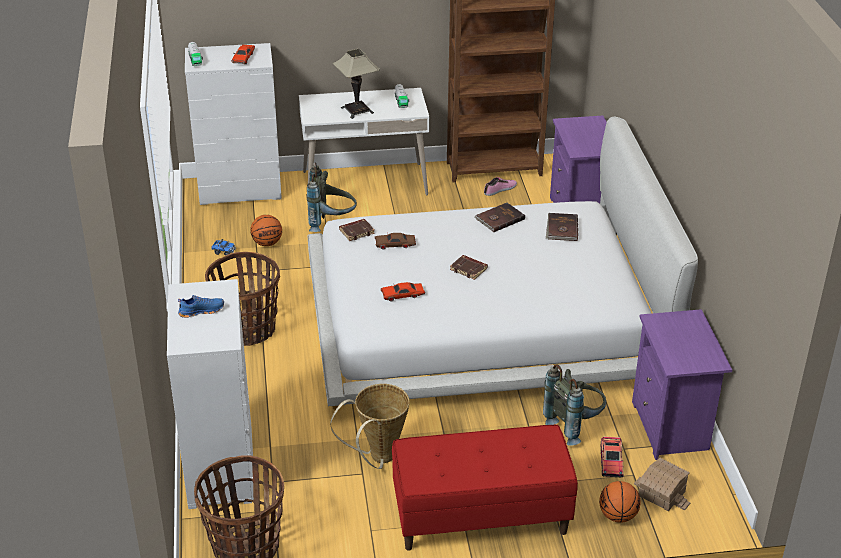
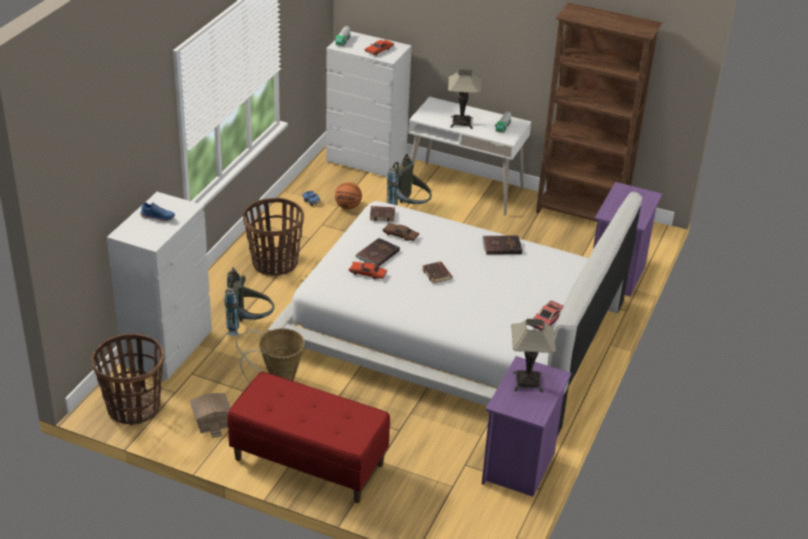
camera: 30 degrees right, 0 degrees up
(500, 189) = (569, 232): shoe -> none
(561, 229) = (544, 272): brown book -> brown book (377, 254)
(574, 425) = (444, 431): grey backpack -> grey backpack (249, 325)
(611, 462) = (445, 469): toy car -> toy car (546, 320)
(617, 516) = (409, 509): basketball -> none
(661, 494) = (459, 510): toy house -> toy house (210, 421)
(675, 334) = (527, 381): none -> table lamp

